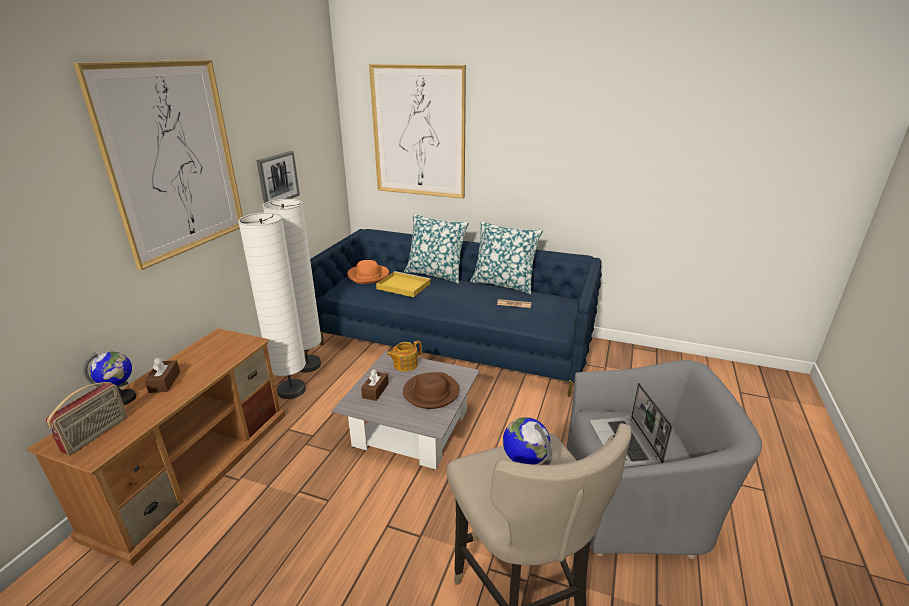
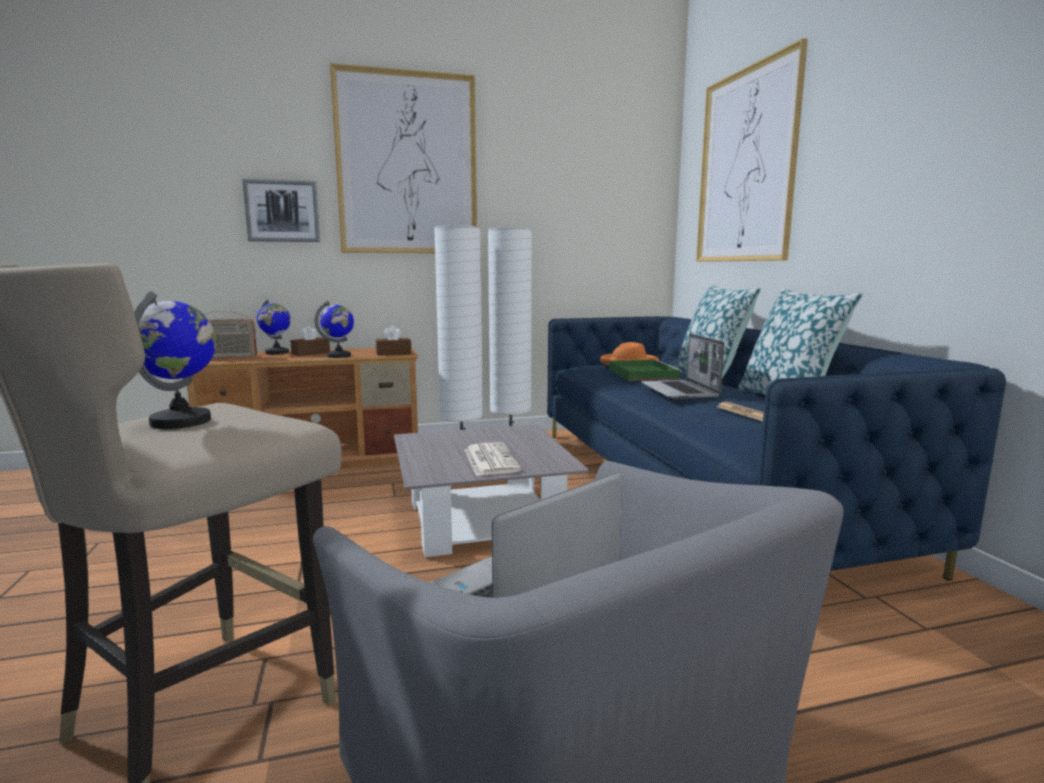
camera: 55 degrees right, 15 degrees down
(208, 372) = (339, 356): none -> globe
(277, 178) = (545, 218): picture -> picture (282, 211)
(375, 391) = (453, 439): brown tissue box -> brown tissue box (393, 353)
(402, 286) = (642, 373): yellow tray -> green tray
(405, 364) = (525, 437): teapot -> none
(431, 393) = (490, 460): brown hat -> newspaper
(458, 297) = (680, 391): none -> laptop

